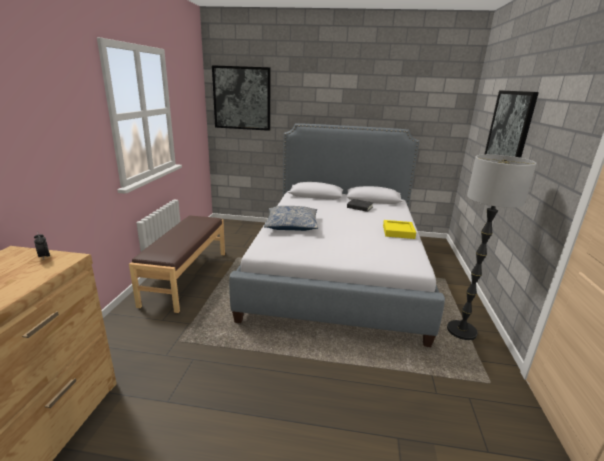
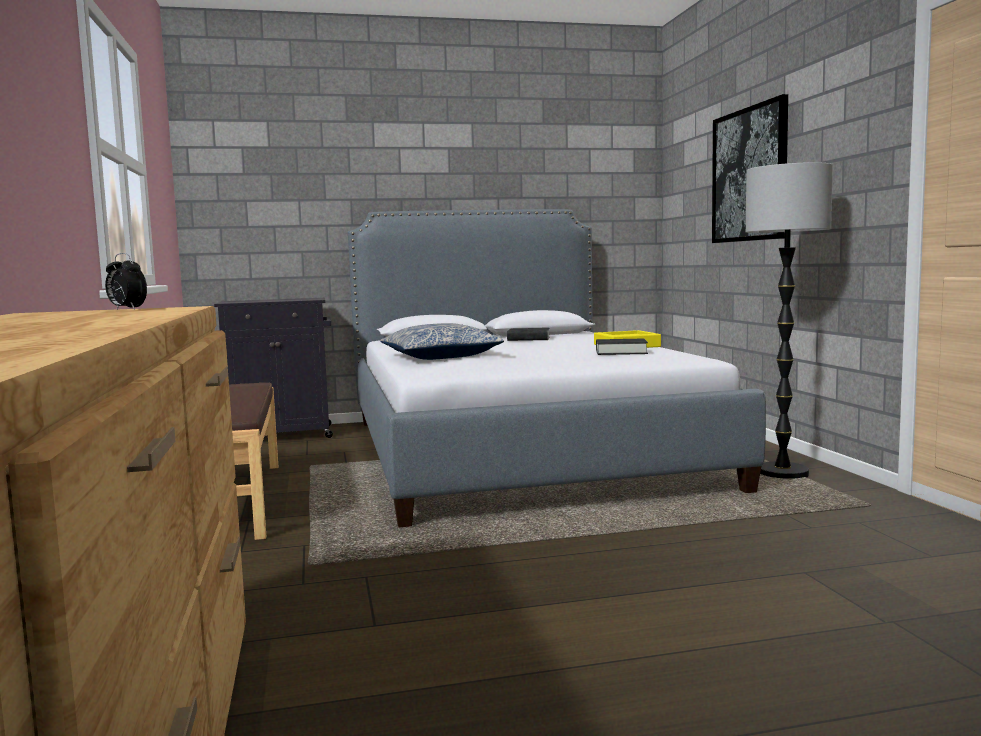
camera: 20 degrees left, 15 degrees down
(242, 98) = (255, 173): picture -> none
(246, 227) = (283, 434): none -> black cabinet
(385, 242) = (621, 352): none -> black book

